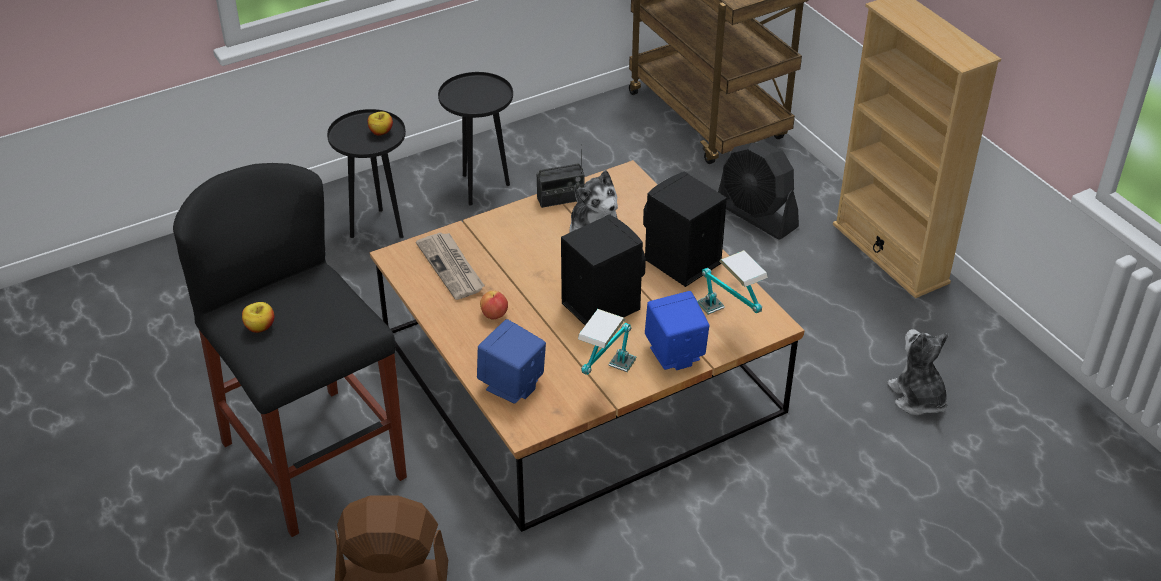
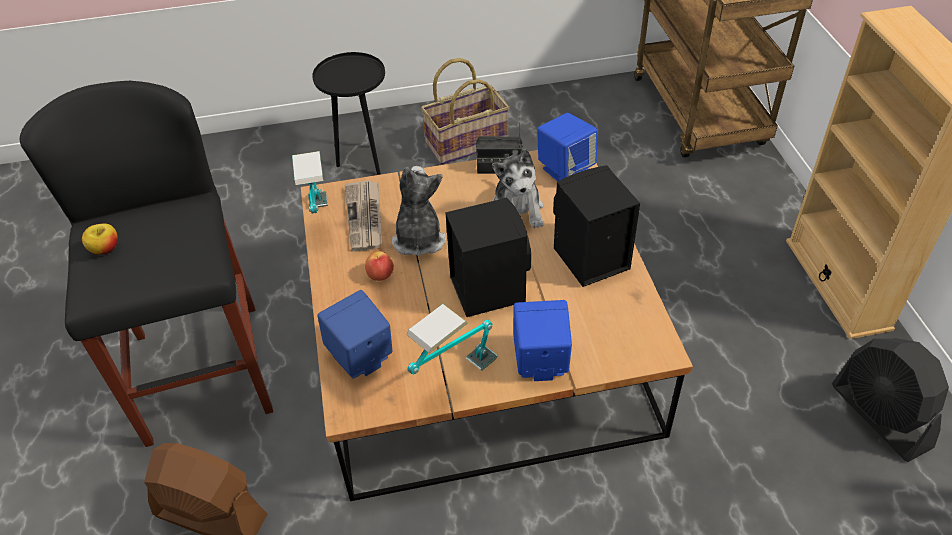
camera: 20 degrees right, 5 degrees up
(381, 132) = (362, 75): apple -> none
(481, 188) = (466, 142): black side table -> basket
(624, 188) = (565, 169): none -> blue speaker
(728, 325) = (611, 341): table lamp -> table lamp (320, 222)
(756, 215) = (711, 217): black fan -> black fan (880, 416)
(917, 397) = (817, 455): plush toy -> plush toy (418, 239)

